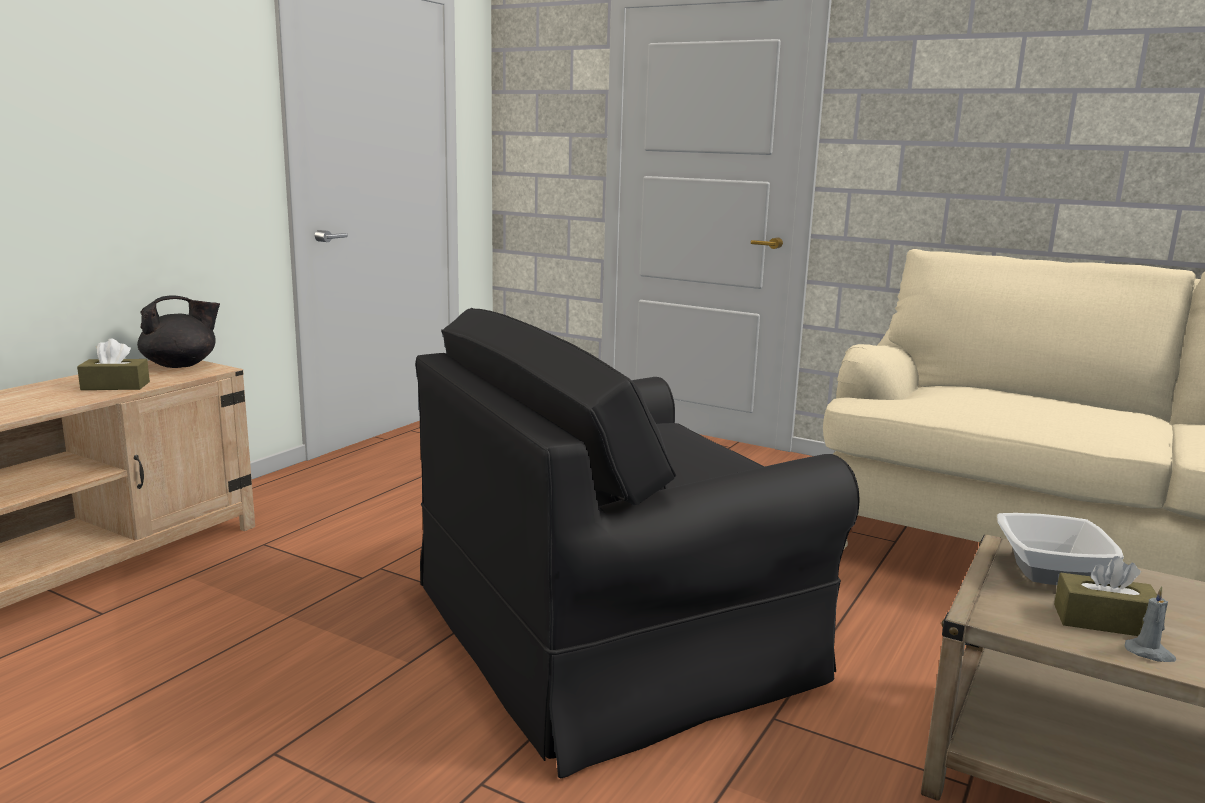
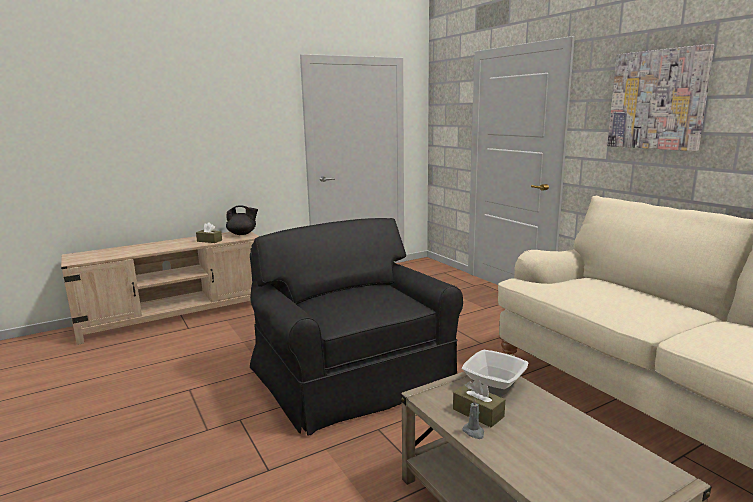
camera: 30 degrees right, 0 degrees up
(611, 632) = (352, 376): black armchair -> black armchair turned 60 degrees clockwise
(993, 92) = (657, 100): none -> picture

